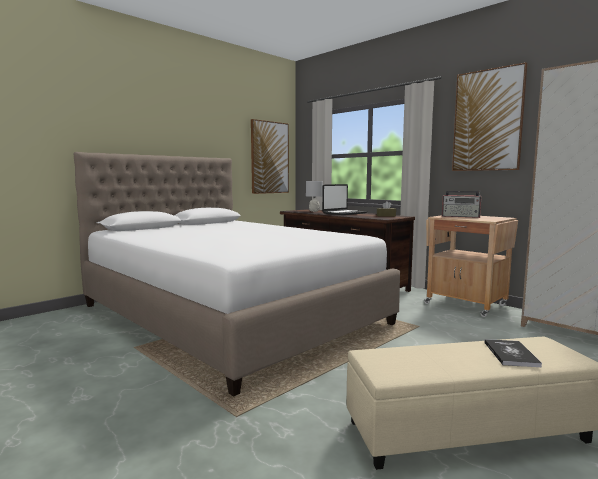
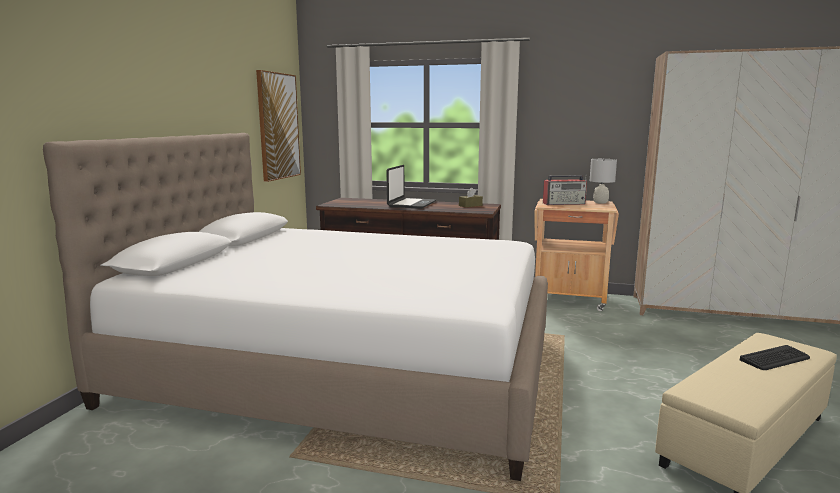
camera: 30 degrees left, 5 degrees up
(314, 211) = (363, 202): grey table lamp -> grey table lamp (601, 203)
(487, 120) = (580, 94): picture -> none
(511, 354) = (775, 359): book -> keyboard

